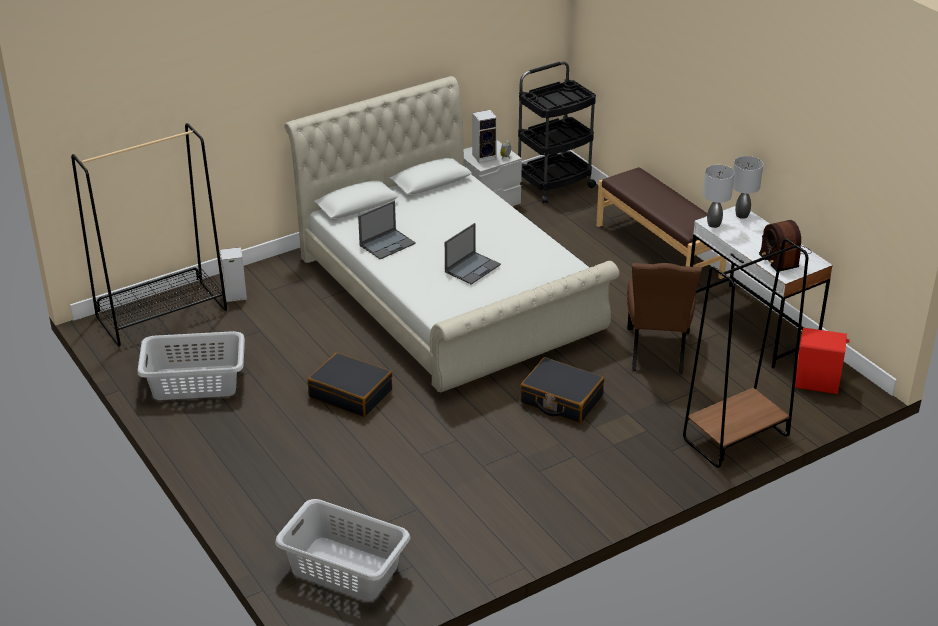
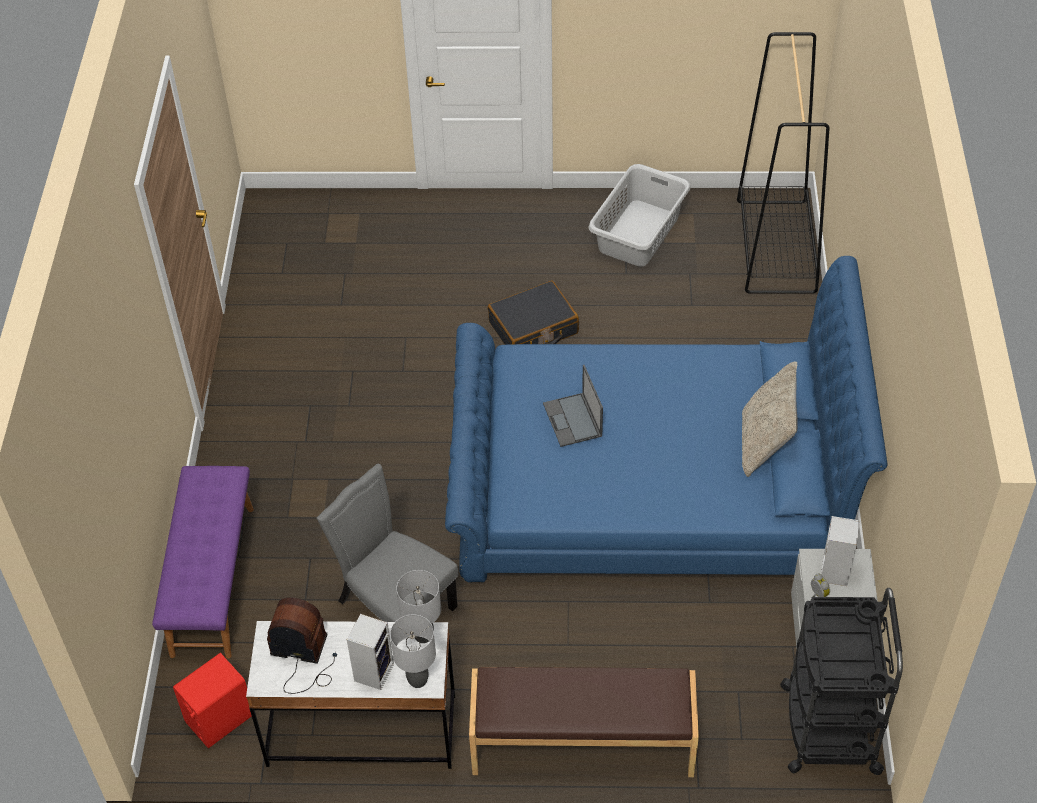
camera: 125 degrees right, 15 degrees up
(234, 296) = (771, 309): speaker -> speaker (374, 671)
(344, 569) = (315, 234): grey laundry basket -> none
(388, 244) = (679, 375): laptop -> none
(413, 199) = (765, 443): none -> beige pillow
(448, 292) = (649, 482): beige bed -> blue bed
(561, 400) = (389, 476): black suitcase -> none
(657, 349) = (397, 608): brown chair -> grey chair
(735, 438) = (211, 580): clothes rack -> purple bench

